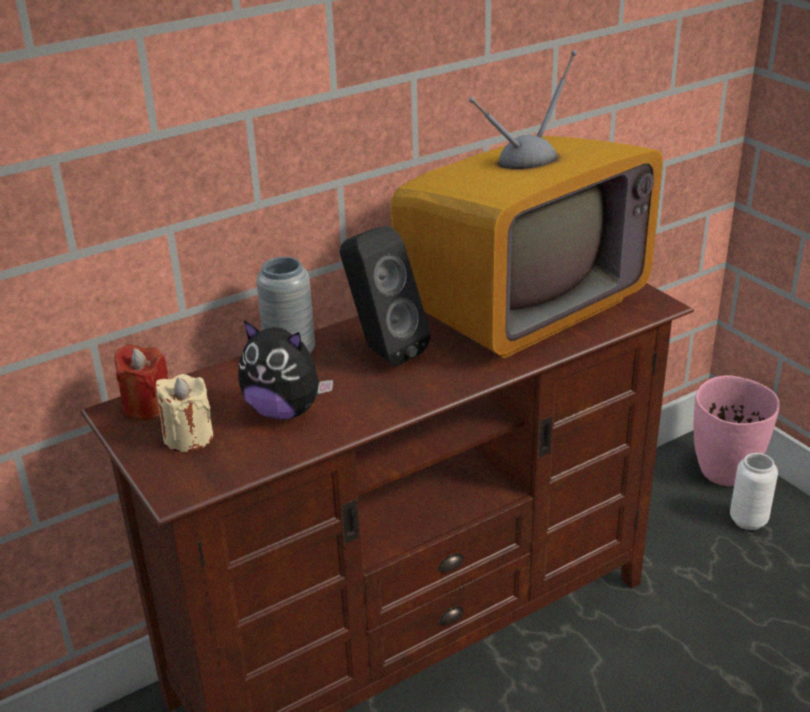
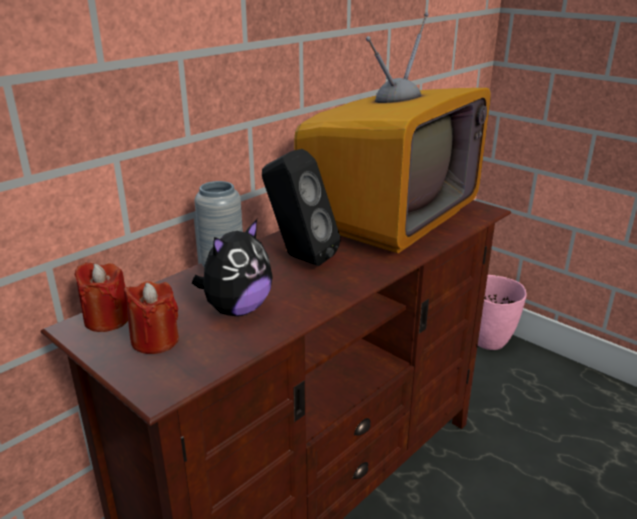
camera: 15 degrees left, 5 degrees down
(188, 437) = (155, 341): beige candle -> red candle
(285, 411) = (237, 309): plush toy -> plush toy turned 60 degrees counterclockwise
(748, 520) = (517, 371): white vase -> none

